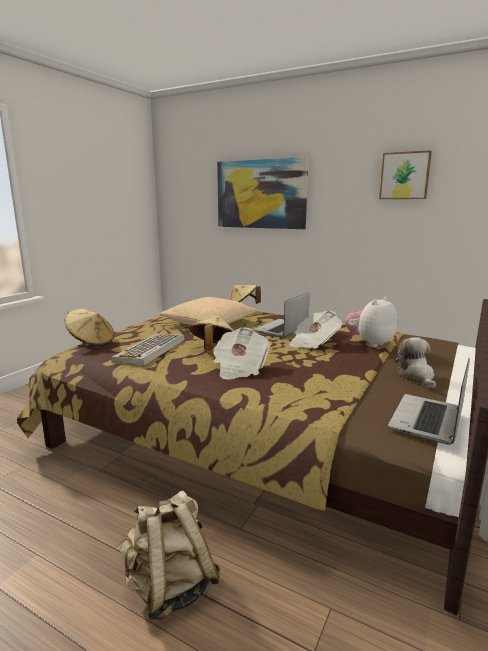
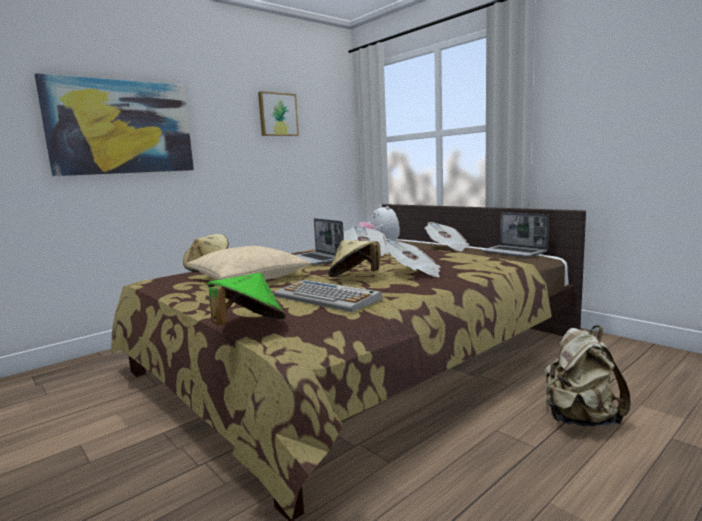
camera: 70 degrees left, 5 degrees down
(91, 342) = (248, 326): beige hat -> green hat
(416, 377) = (447, 248): plush toy -> newspaper

